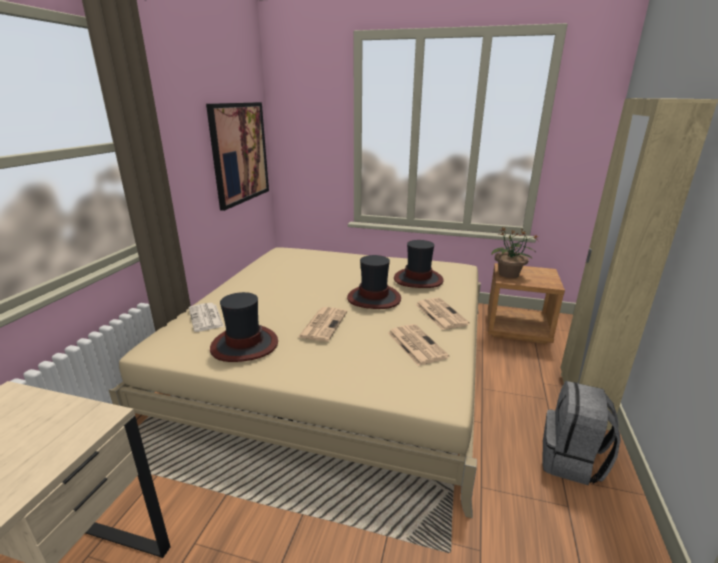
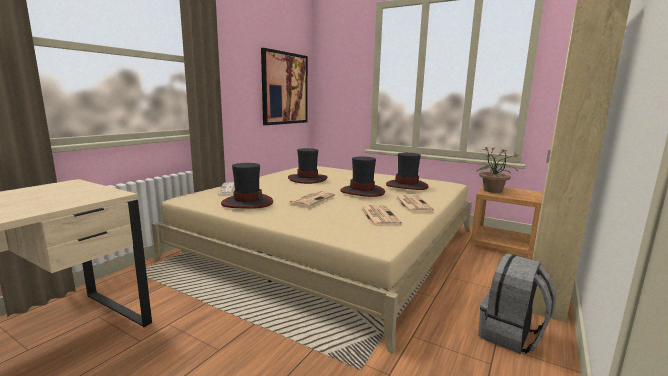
camera: 15 degrees right, 10 degrees down
(295, 281) = (307, 179): none -> hat

